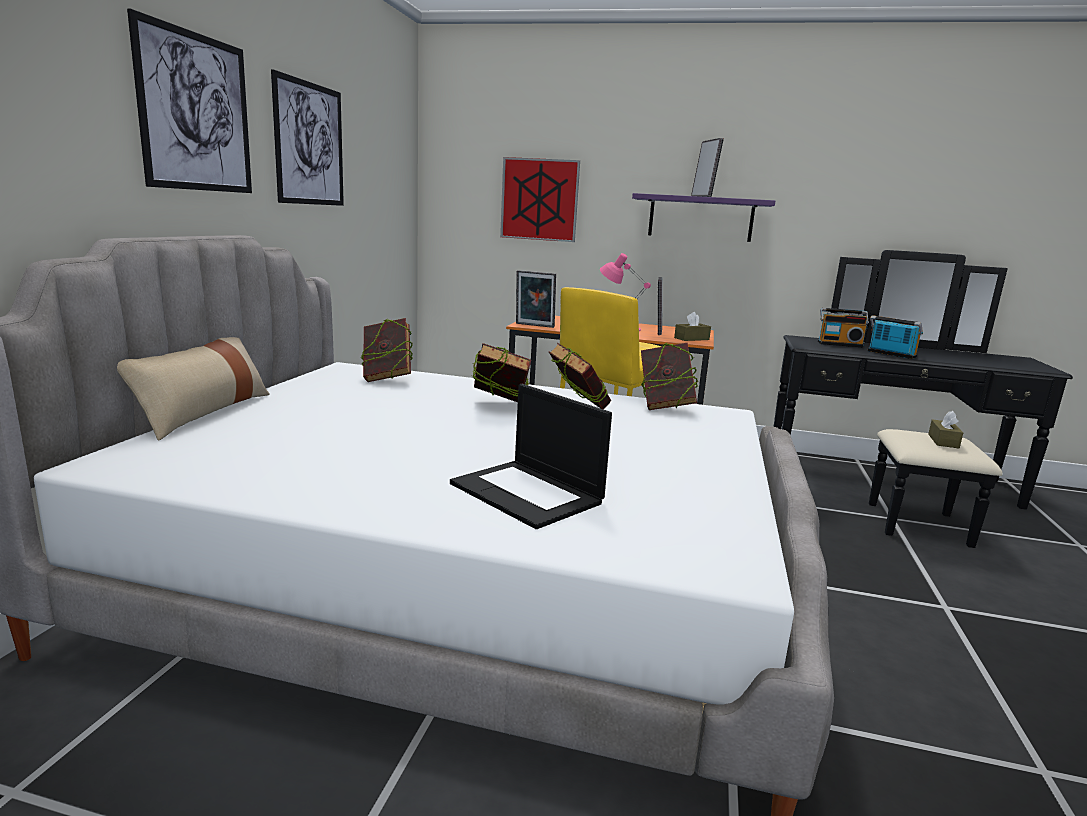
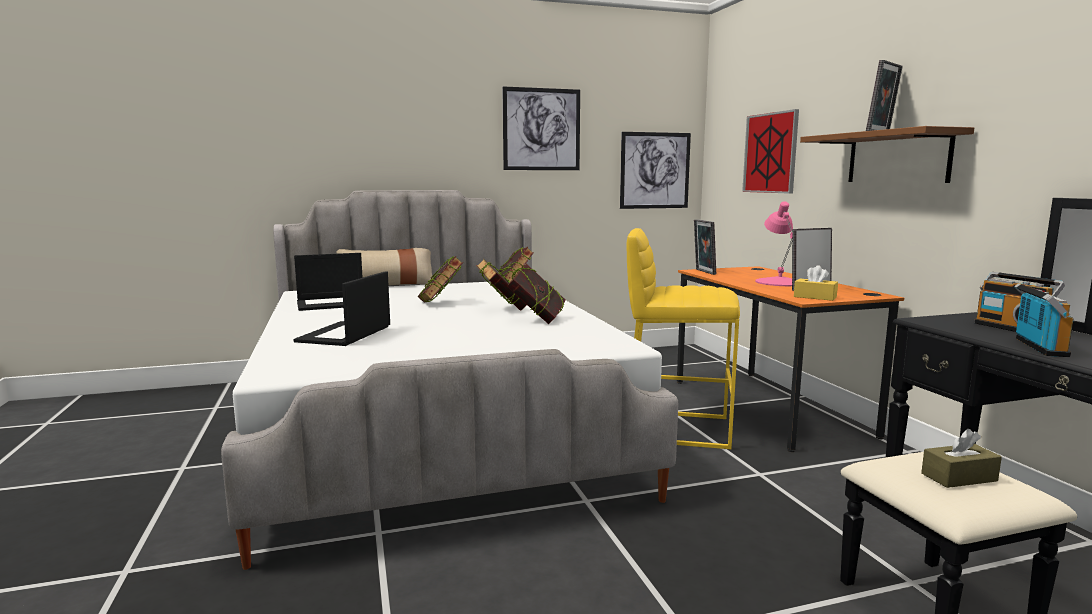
camera: 60 degrees right, 5 degrees down
(196, 113) = (433, 122): picture -> picture (655, 170)
(273, 462) = (333, 303): none -> laptop
(664, 407) = (598, 333): book -> book (440, 303)
(691, 339) = (815, 297): brown tissue box -> yellow tissue box
(700, 218) = (897, 157): purple shelf -> brown shelf

